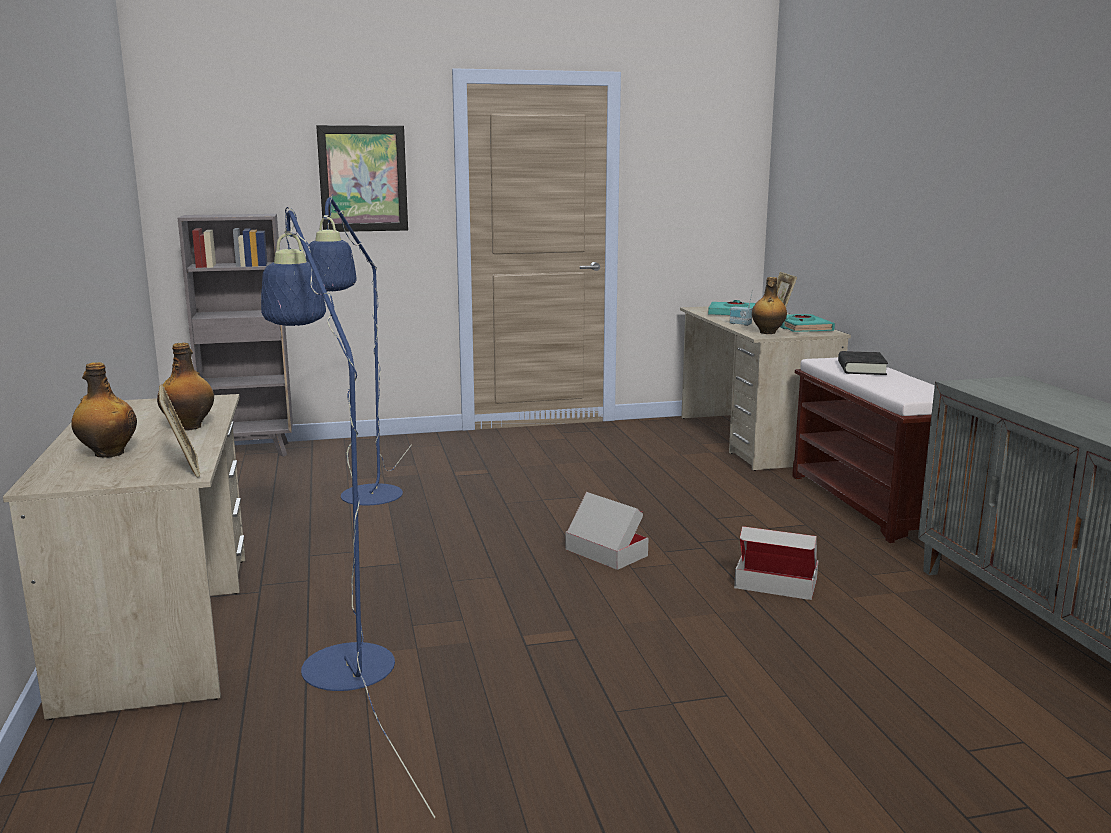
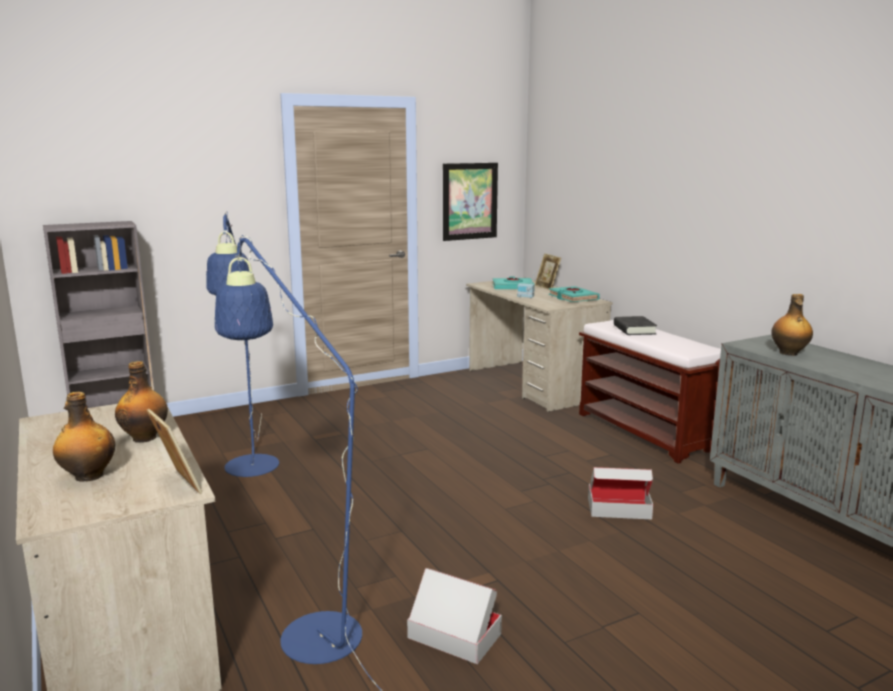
camera: 15 degrees left, 0 degrees up
(363, 179) = (207, 188): picture -> picture (469, 201)
(606, 552) = (477, 497): cardboard box -> cardboard box (454, 636)
(767, 333) = (552, 304): bottle -> bottle (789, 353)

